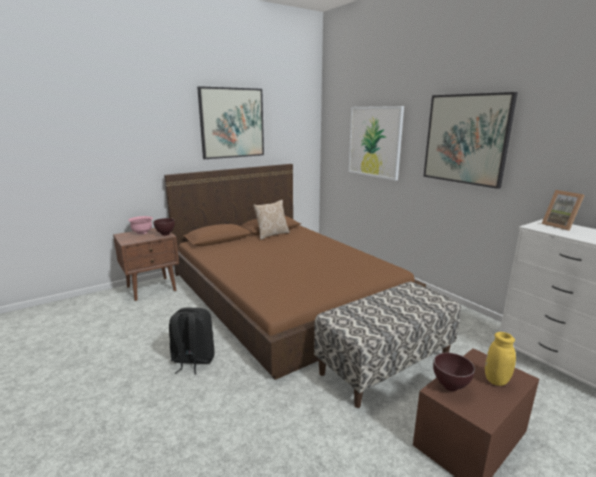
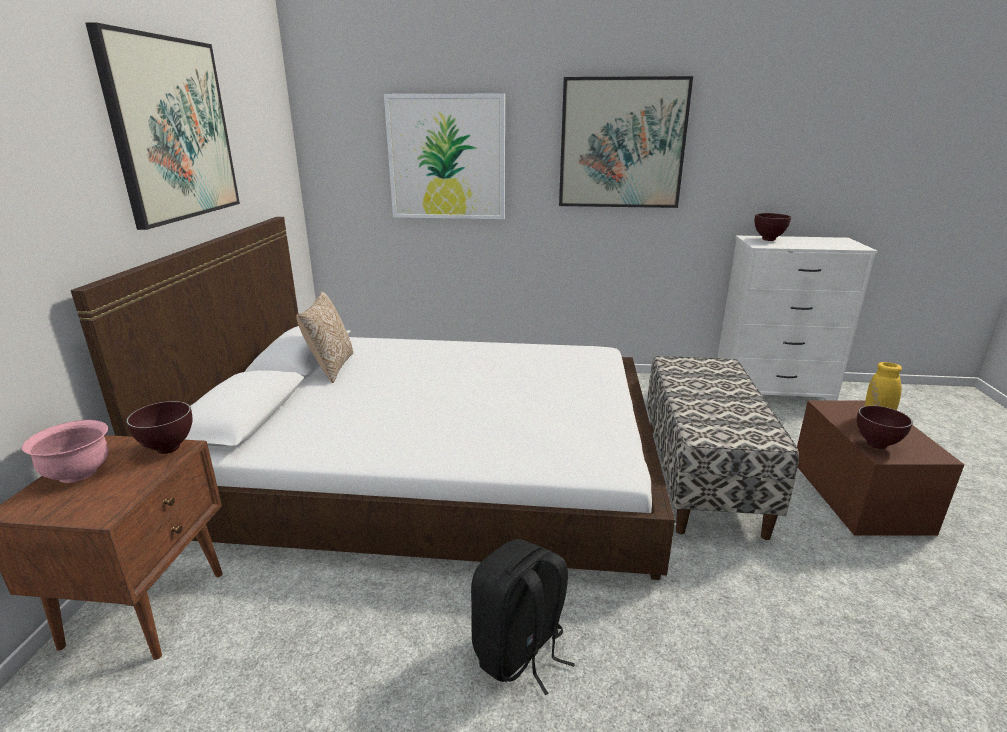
camera: 50 degrees left, 5 degrees up
(284, 293) = (434, 461): brown bed -> white bed
(560, 226) = (769, 240): picture frame -> brown bowl

